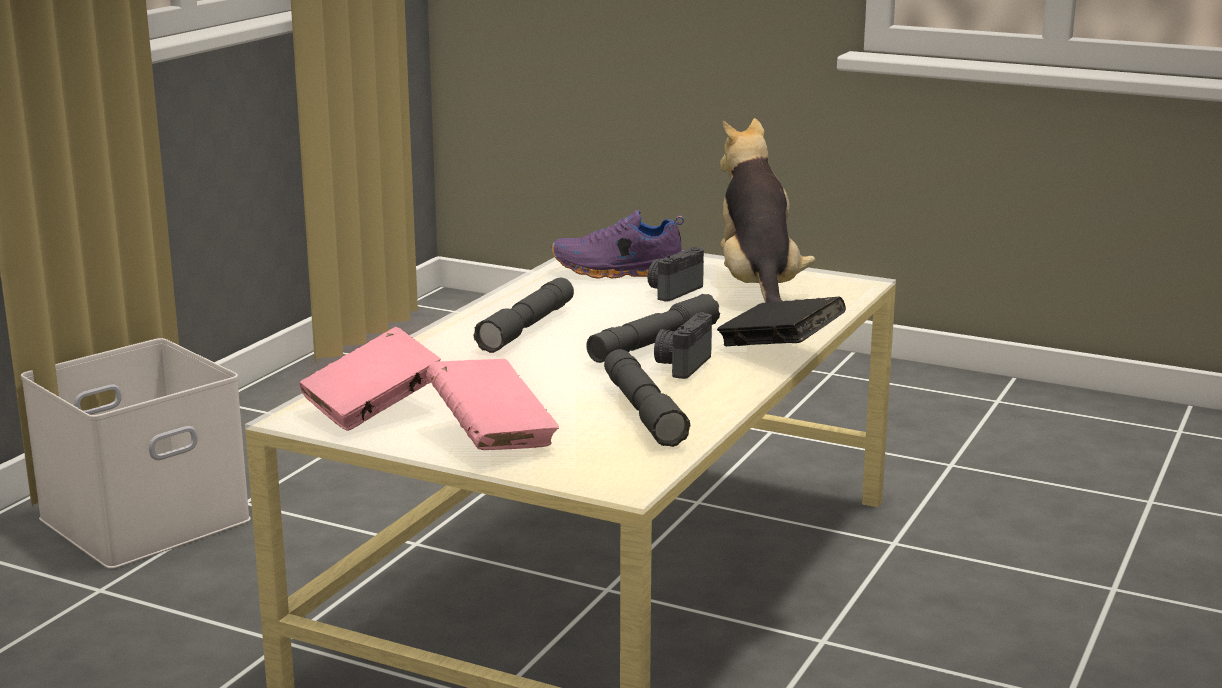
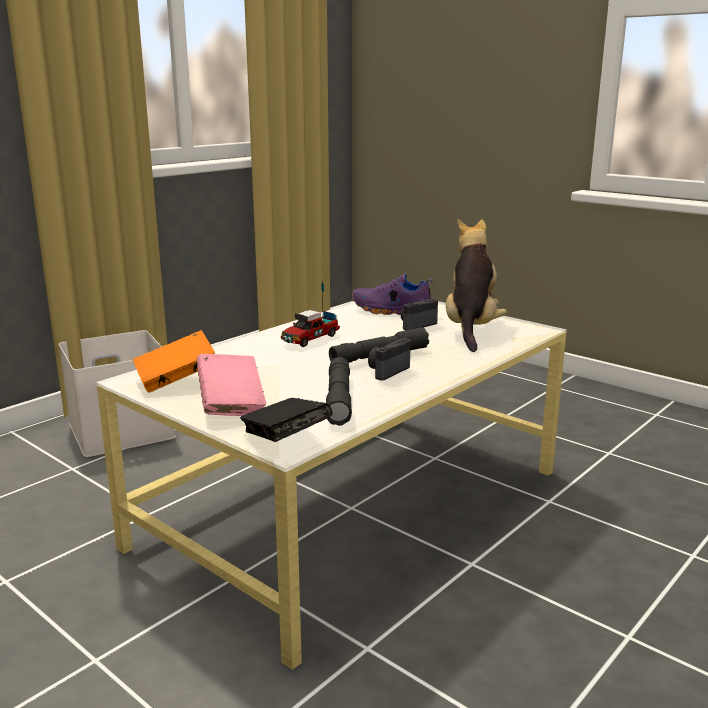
camera: 15 degrees right, 0 degrees up
(373, 408) = (176, 380): pink book -> orange book
(527, 327) = (310, 339): grey flashlight -> toy truck
(779, 349) = (458, 367): black book -> black book (285, 440)

